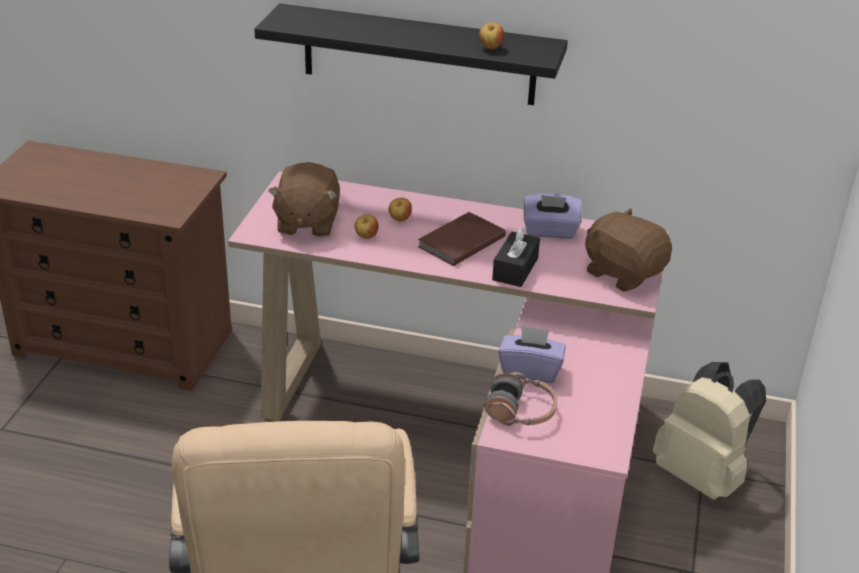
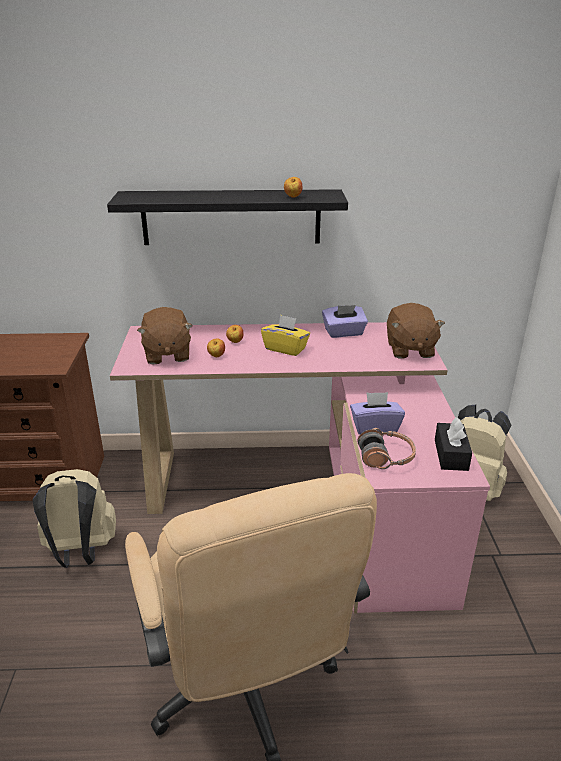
camera: 15 degrees left, 5 degrees down
(168, 447) = (80, 552): none -> beige backpack
(459, 241) = (285, 348): brown book -> yellow tissue box
(515, 269) = (335, 359): black tissue box -> black tissue box (451, 455)
(623, 273) = (409, 349): brown plush toy -> brown plush toy turned 120 degrees counterclockwise

